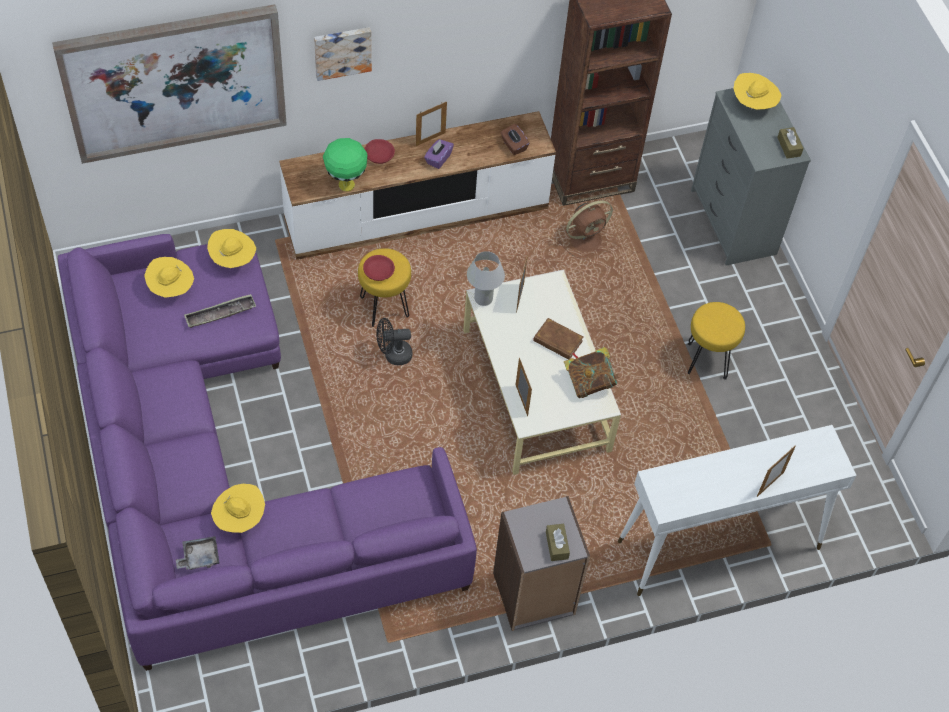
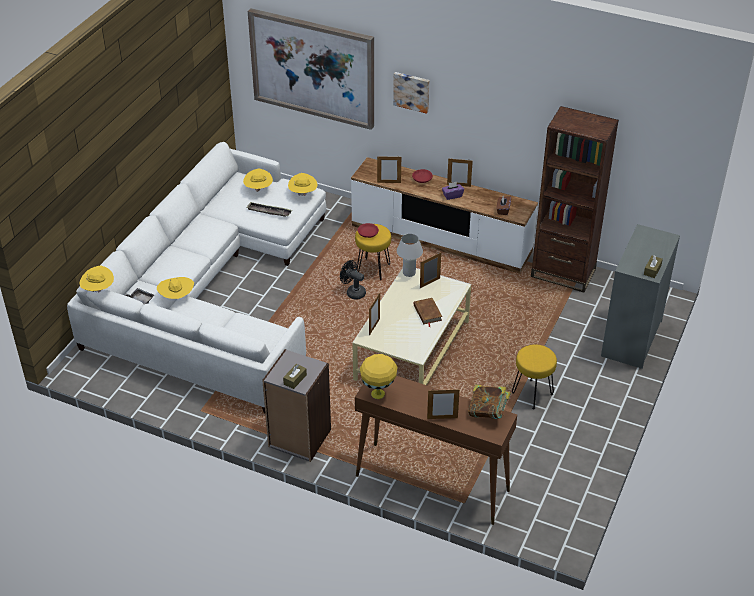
camera: 45 degrees right, 15 degrees down
(224, 471) = (210, 293): purple sofa -> white sofa
(346, 184) = (389, 182): green table lamp -> picture frame
(587, 239) = (527, 299): brown fan -> none
(589, 382) = (422, 340): book -> book (488, 412)
(679, 502) = (378, 394): none -> yellow table lamp
(718, 545) = (431, 483): white console table -> brown console table
(753, 104) = (654, 240): yellow hat -> yellow hat (98, 290)

